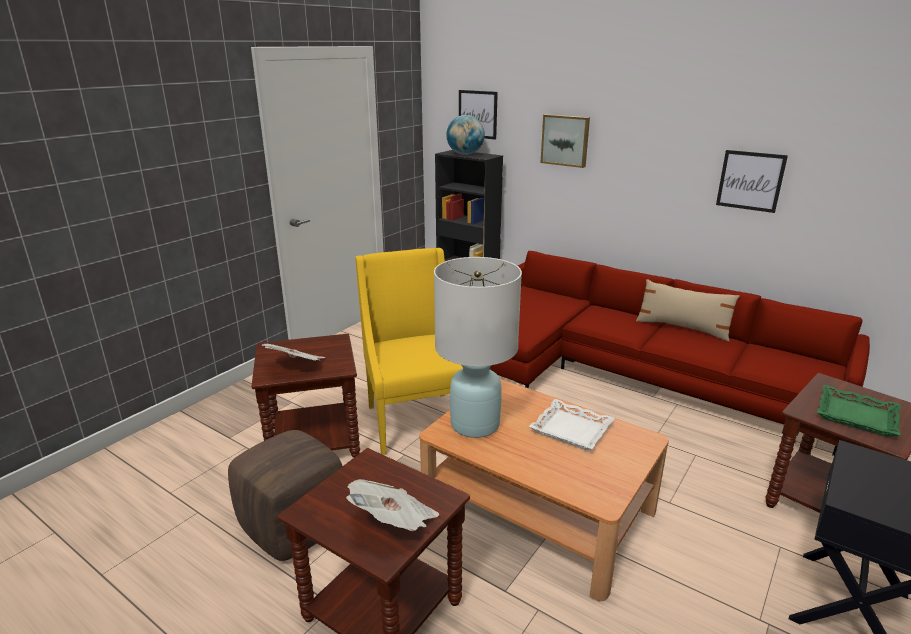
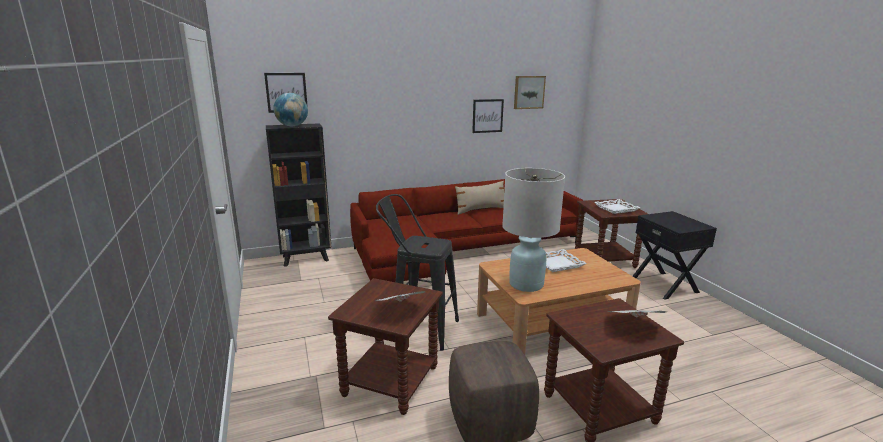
camera: 55 degrees left, 5 degrees down
(415, 419) = (418, 329): yellow armchair -> black stool
(565, 140) = (369, 105): picture -> picture (528, 92)
(857, 416) = (616, 209): green tray -> white tray

